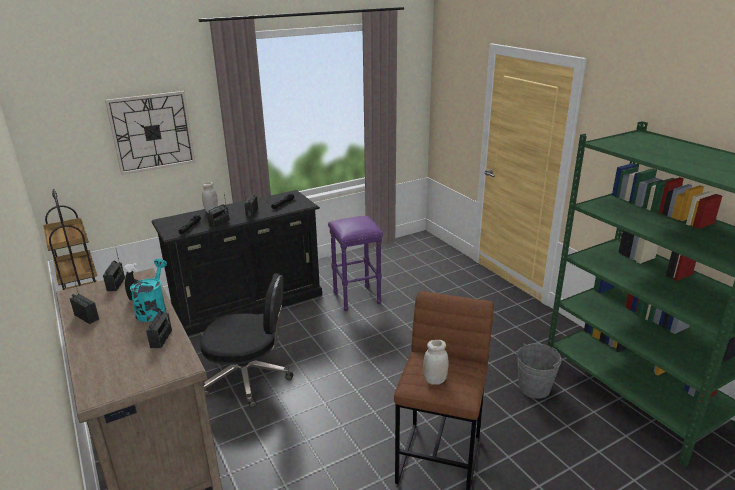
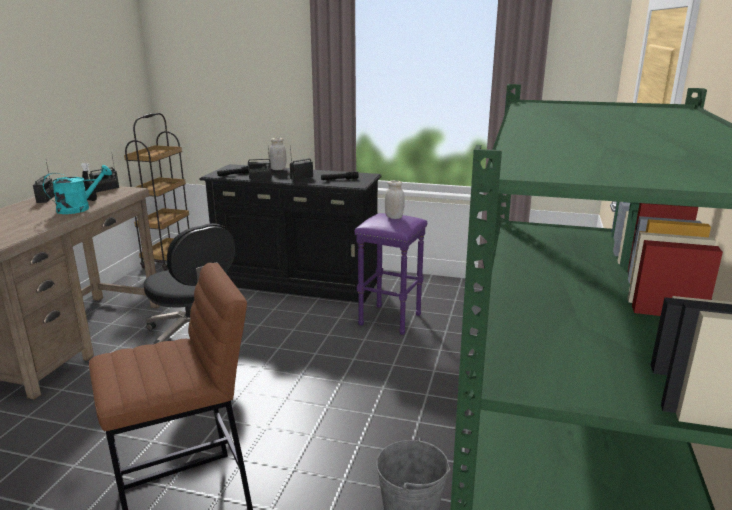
camera: 45 degrees right, 5 degrees down
(152, 132) = (252, 79): wall clock -> none
(161, 339) = (34, 225): radio -> none
(435, 380) = (128, 364): white jar -> white jar (394, 217)

